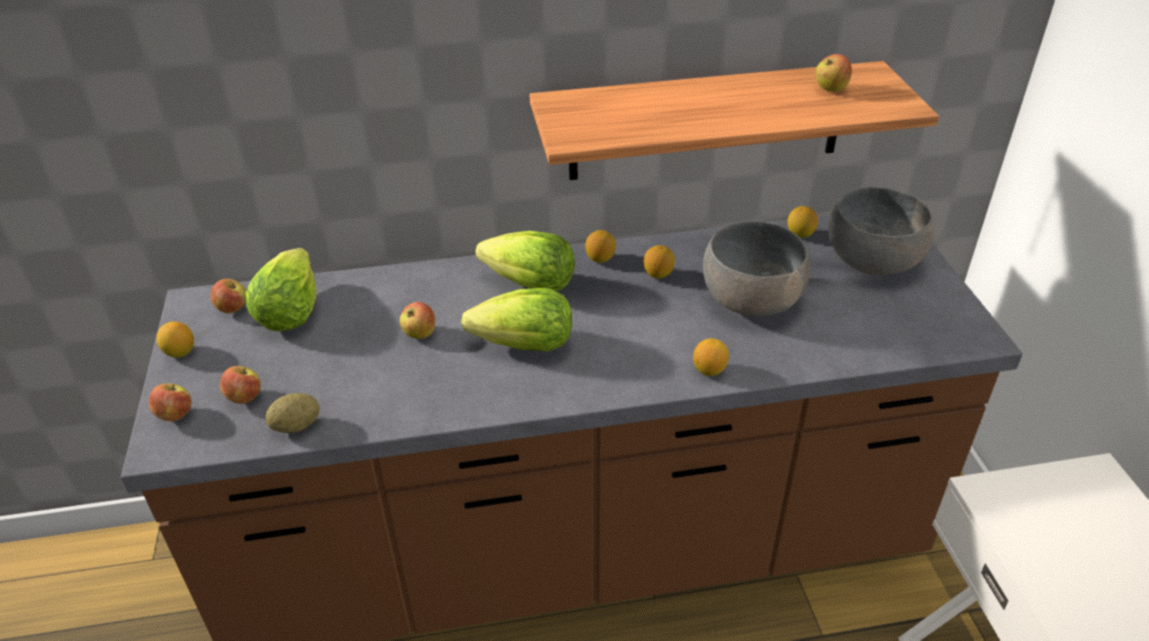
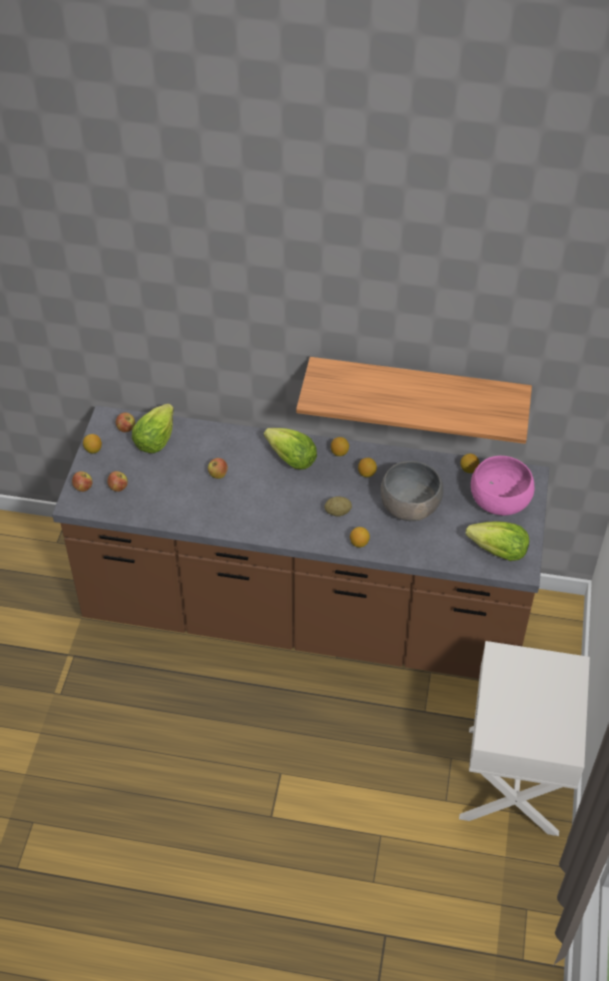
camera: 20 degrees right, 10 degrees up
(296, 426) = (138, 511): potato -> potato (338, 512)
(525, 345) = (270, 499): lettuce -> lettuce (498, 552)
(831, 89) = (480, 401): apple -> none
(873, 260) = (499, 501): grey bowl -> pink bowl

